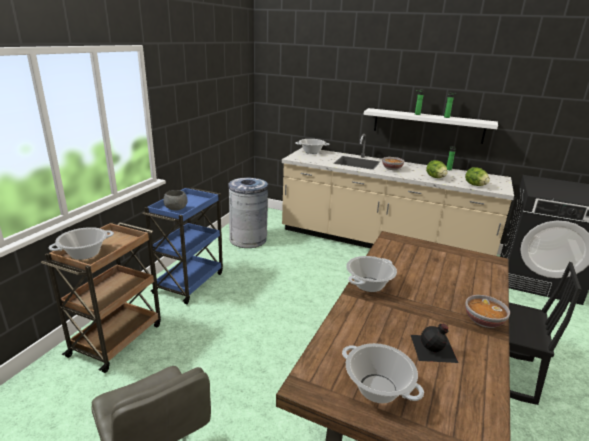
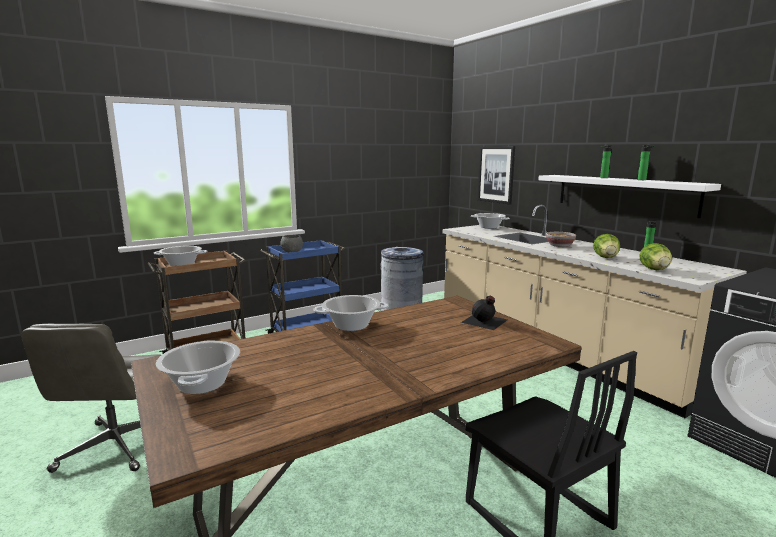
camera: 35 degrees right, 10 degrees down
(309, 104) = (496, 174): none -> picture
(434, 348) = (310, 380): black bottle -> black bottle (484, 321)
(483, 321) = (414, 379): bowl -> none

